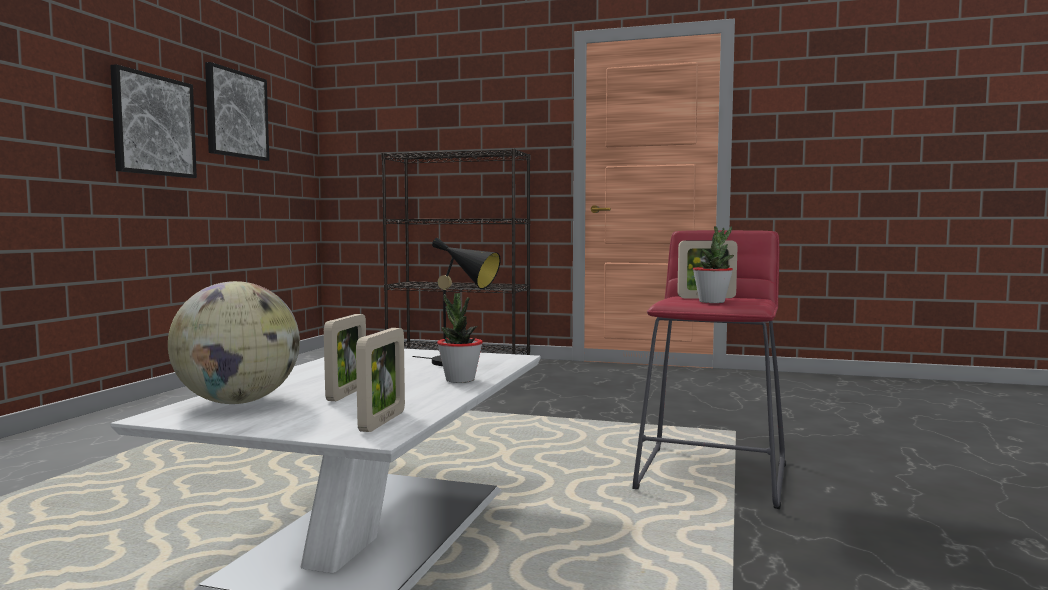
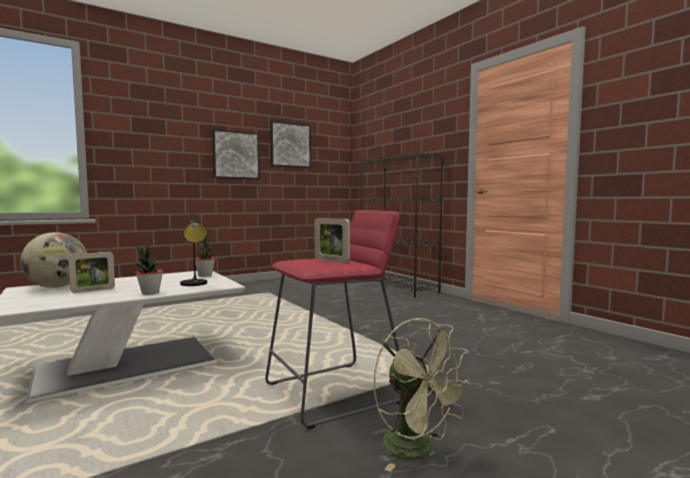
camera: 40 degrees right, 0 degrees up
(382, 421) = (39, 305): picture frame -> none
(712, 302) = (309, 263): potted plant -> potted plant (205, 275)
(886, 491) = (417, 451): none -> green fan

